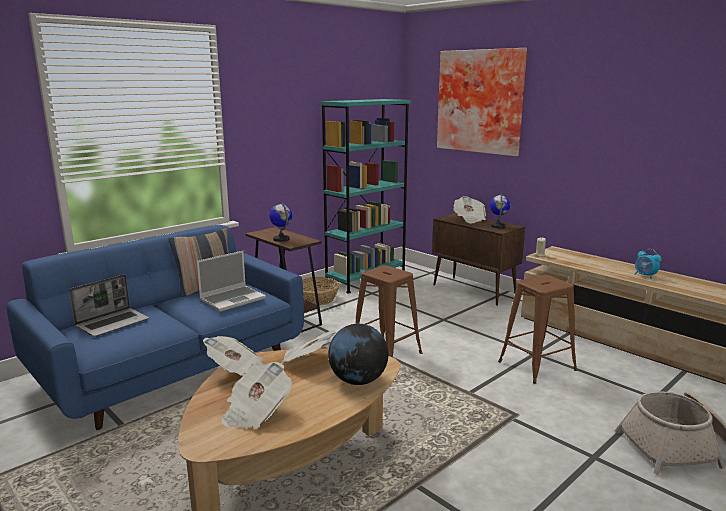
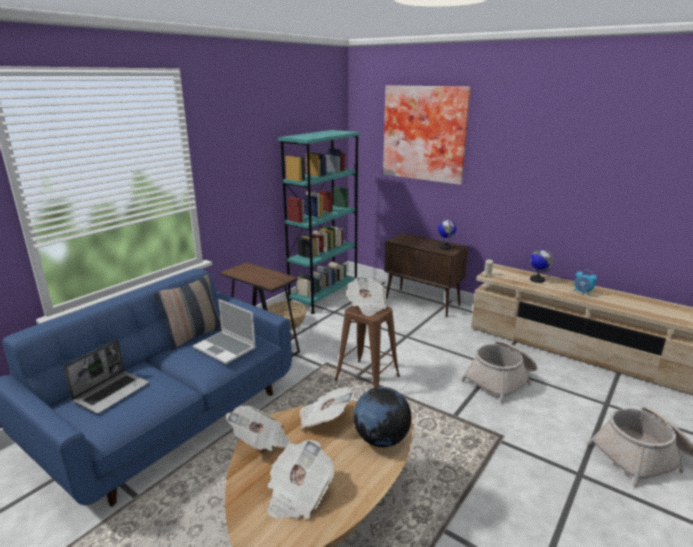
camera: 10 degrees left, 5 degrees up
(233, 299) = (226, 348): laptop -> laptop turned 90 degrees clockwise
(281, 239) = (259, 278): globe -> globe (537, 279)
(469, 219) = (417, 240): newspaper -> newspaper (366, 306)
(537, 366) = (501, 380): brown stool -> basket

